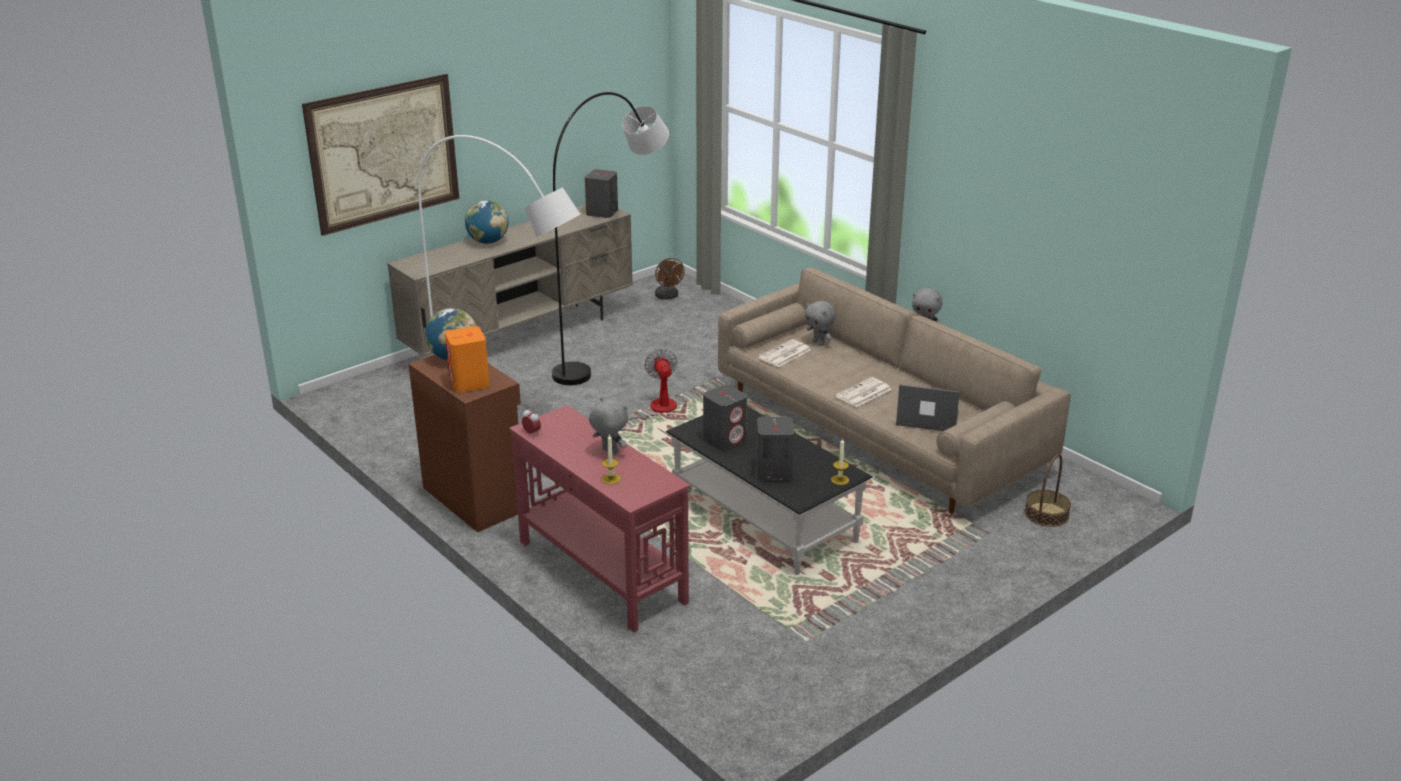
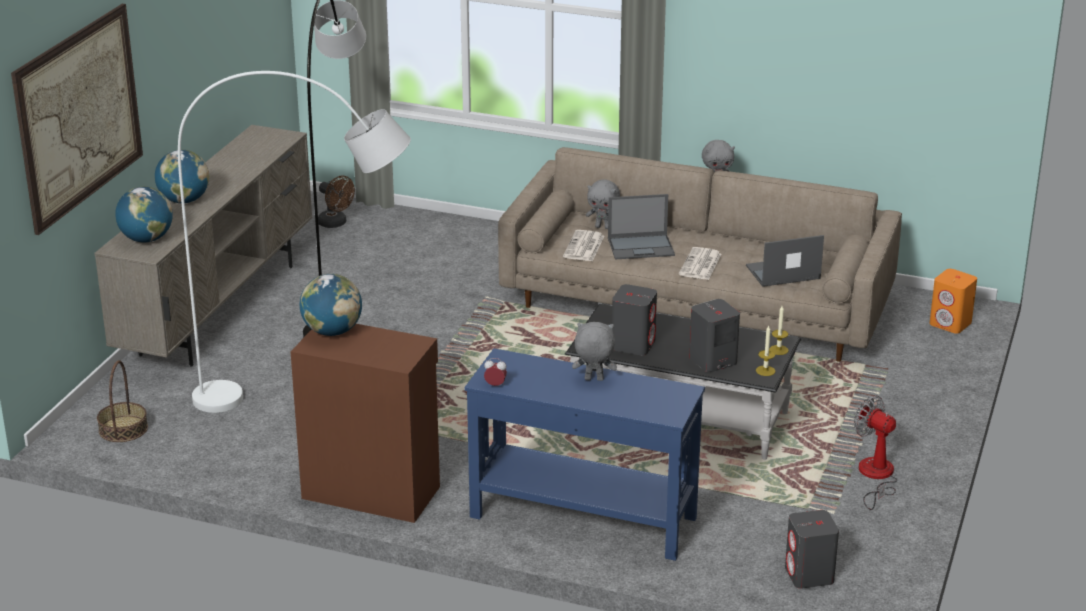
camera: 30 degrees left, 0 degrees up
(430, 262) = (146, 239): none -> globe
(469, 383) = (385, 352): orange speaker -> orange speaker (950, 323)
(601, 570) = (582, 517): red console table -> blue console table
(602, 213) = (272, 138): grey speaker -> grey speaker (809, 575)
(611, 479) = (627, 404): candle -> candle (765, 371)
(656, 410) = (460, 346): fan -> fan (875, 477)
(831, 366) = (641, 247): none -> laptop
(1046, 514) = (917, 337): basket -> basket (123, 429)

